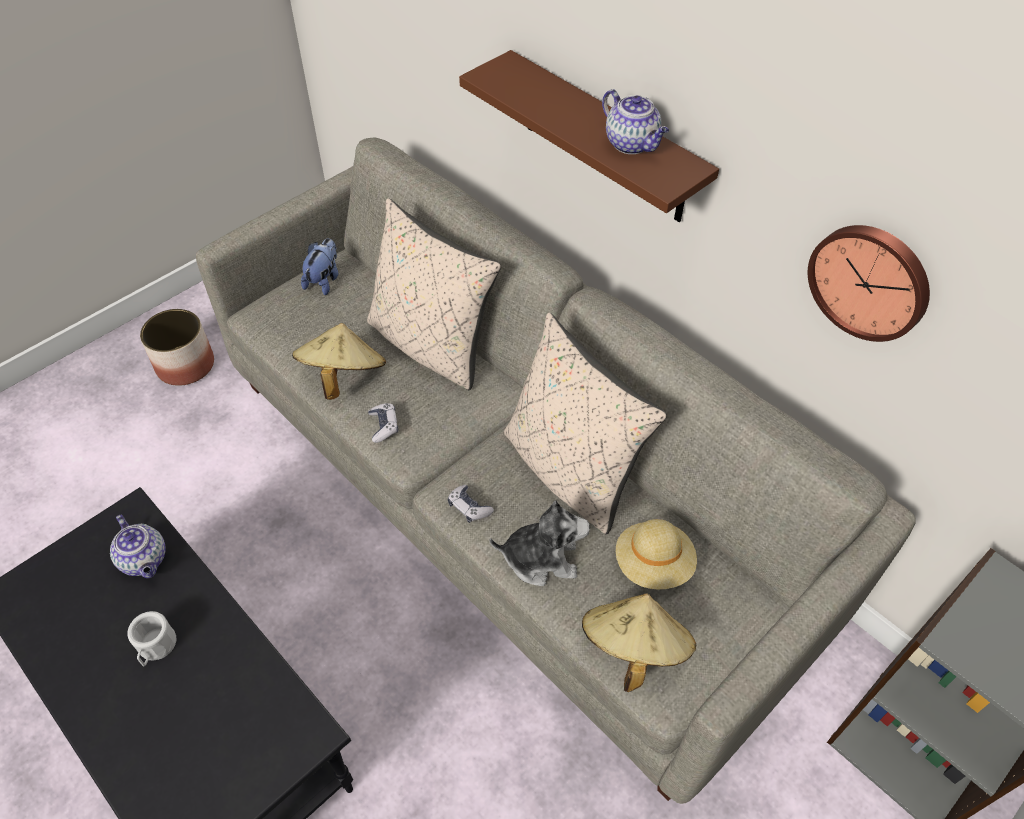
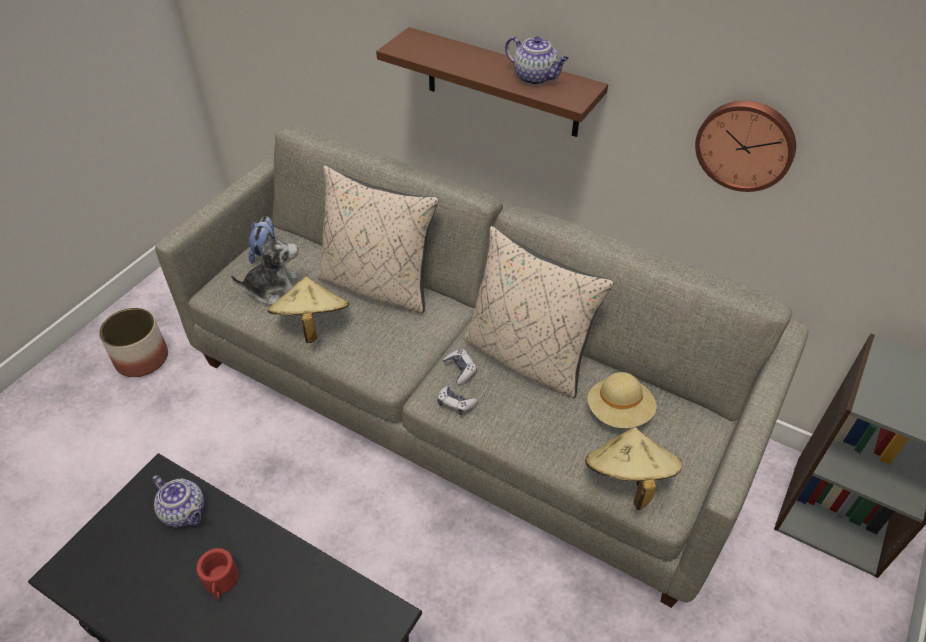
camera: 15 degrees left, 5 degrees down
(155, 647) = (221, 582): white mug -> red mug
(384, 426) = (361, 356): game controller -> game controller (460, 369)
(541, 558) = (529, 428): plush toy -> plush toy (274, 289)

